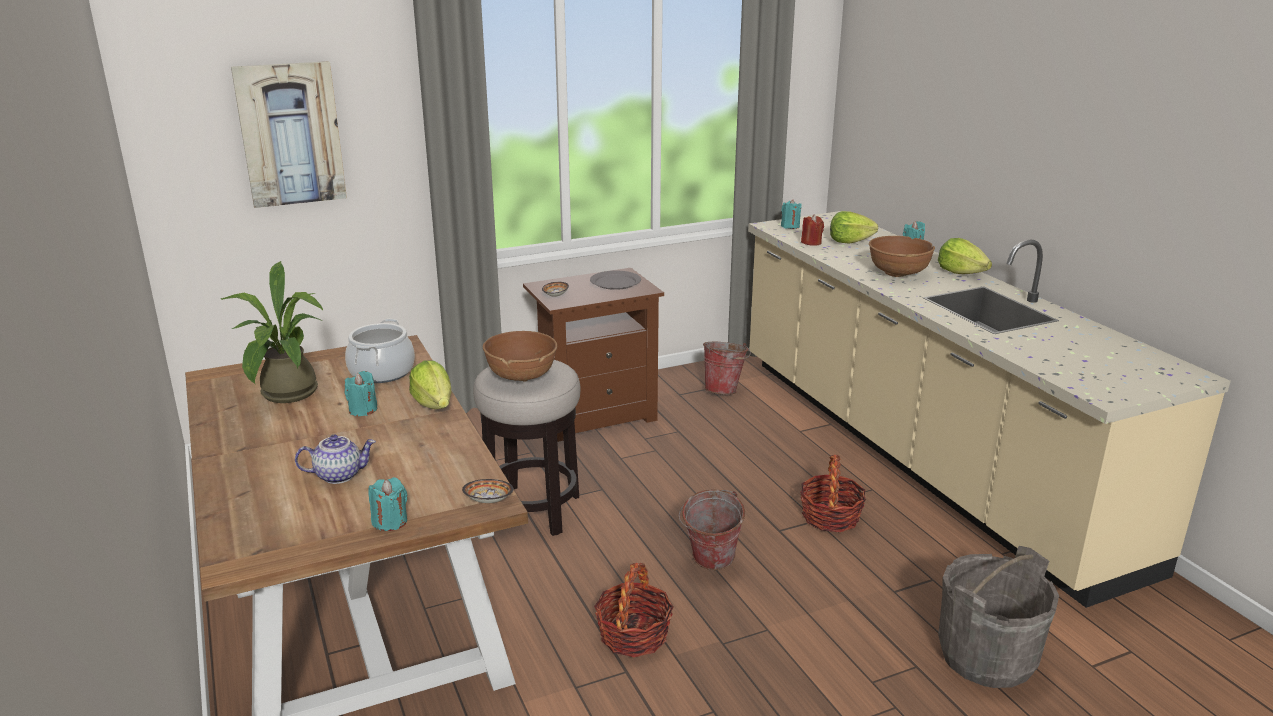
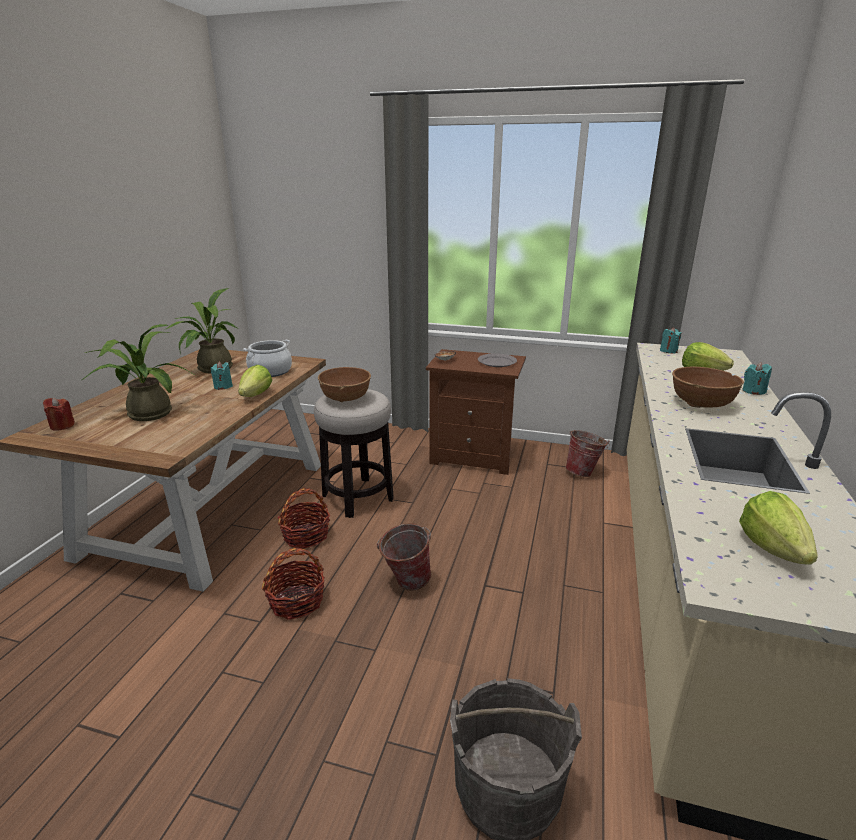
camera: 40 degrees right, 0 degrees up
(290, 134) = (316, 224): picture -> none
(339, 475) = (146, 413): teapot -> potted plant
(390, 522) = (110, 444): turquoise candle -> none
(488, 501) = (166, 454): bowl -> none
(811, 242) = (663, 365): red candle -> red candle (62, 426)
(830, 517) = (537, 595): basket -> basket (306, 535)
(961, 272) = (771, 420): lettuce -> lettuce (773, 548)

